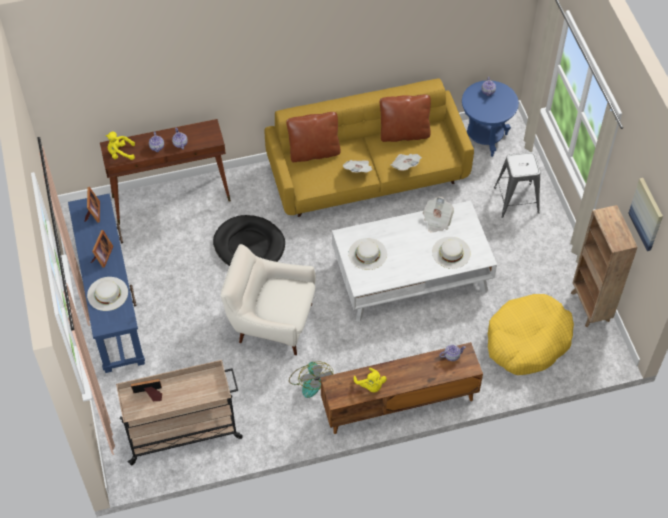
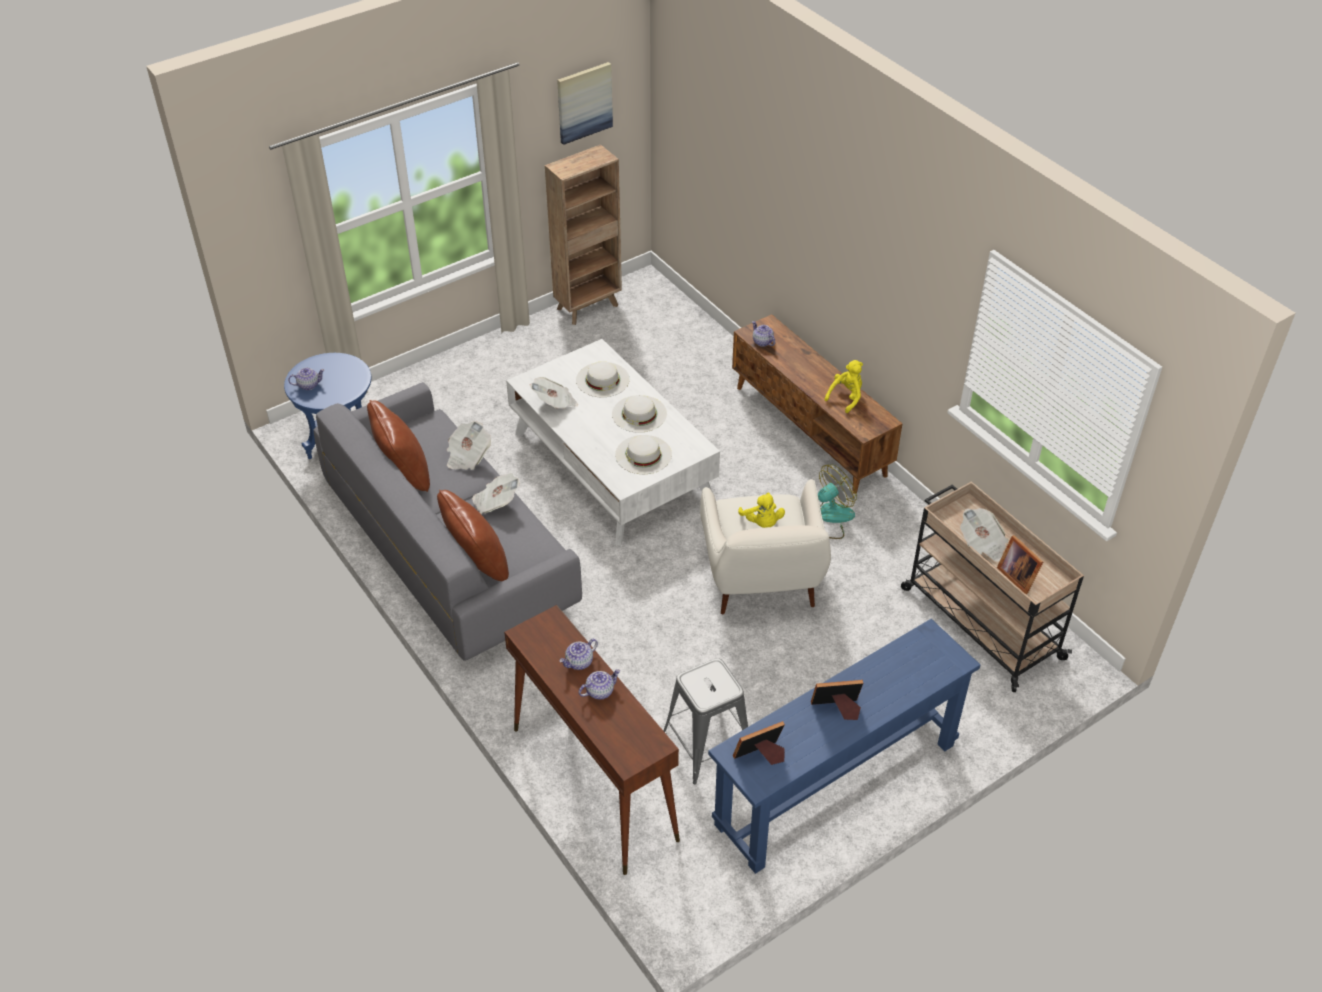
camera: 110 degrees left, 10 degrees down
(107, 293) = (898, 675): white hat -> white hat (639, 414)
(120, 153) = (635, 739): yellow plush toy -> yellow plush toy (762, 523)
(184, 387) = (982, 544): none -> newspaper
(249, 246) = (643, 648): black dog bed -> none
(368, 174) = (451, 550): yellow sofa -> grey sofa
(516, 200) = (445, 394): grey stool -> grey stool (707, 746)
(527, 341) = (662, 346): yellow dog bed -> none

